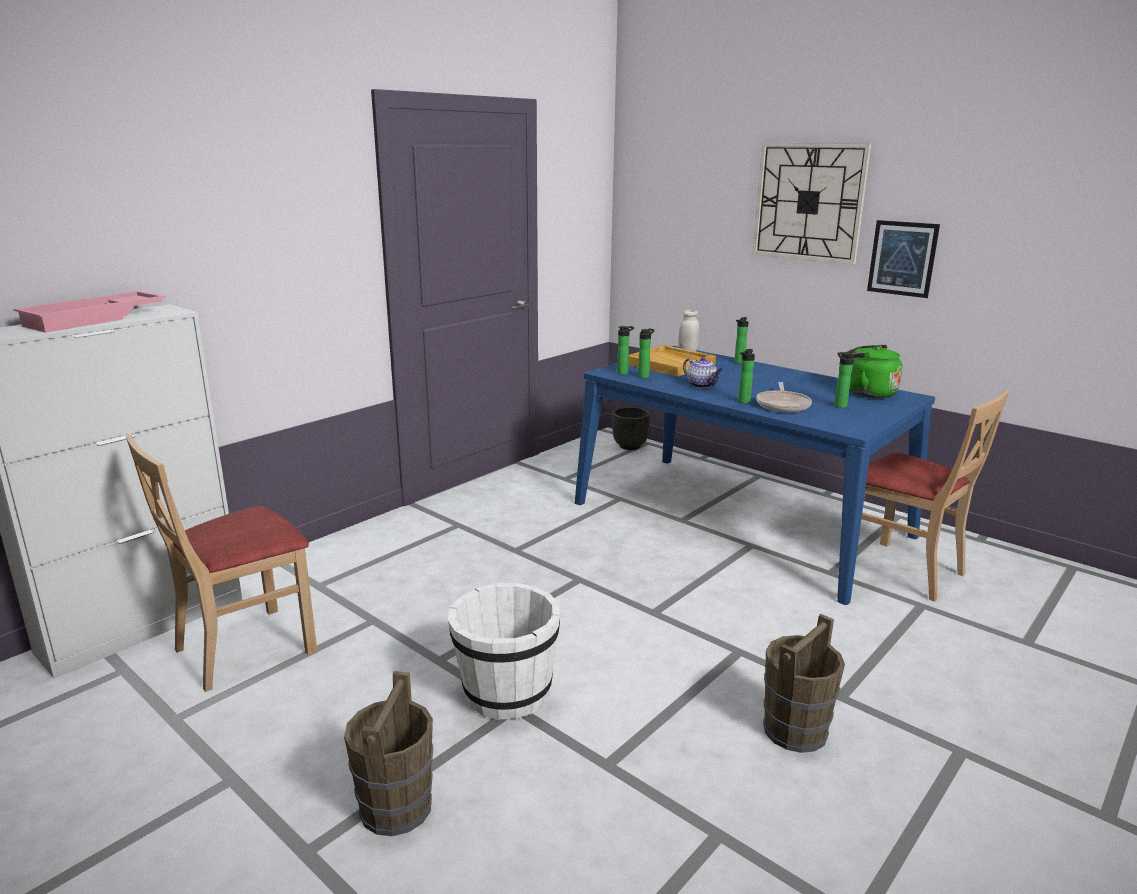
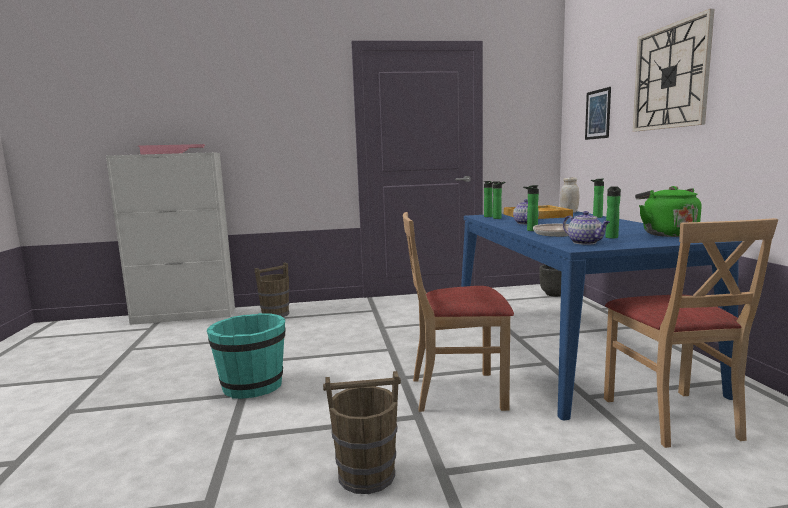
camera: 40 degrees right, 10 degrees down
(245, 648) = (197, 333): beige chair -> beige chair (457, 392)
(395, 808) = (121, 411): brown bucket -> brown bucket (275, 314)
(506, 693) = (252, 386): white bucket -> turquoise bucket
(842, 420) = (585, 243): none -> teapot
(902, 258) = (742, 110): picture -> picture (598, 114)

